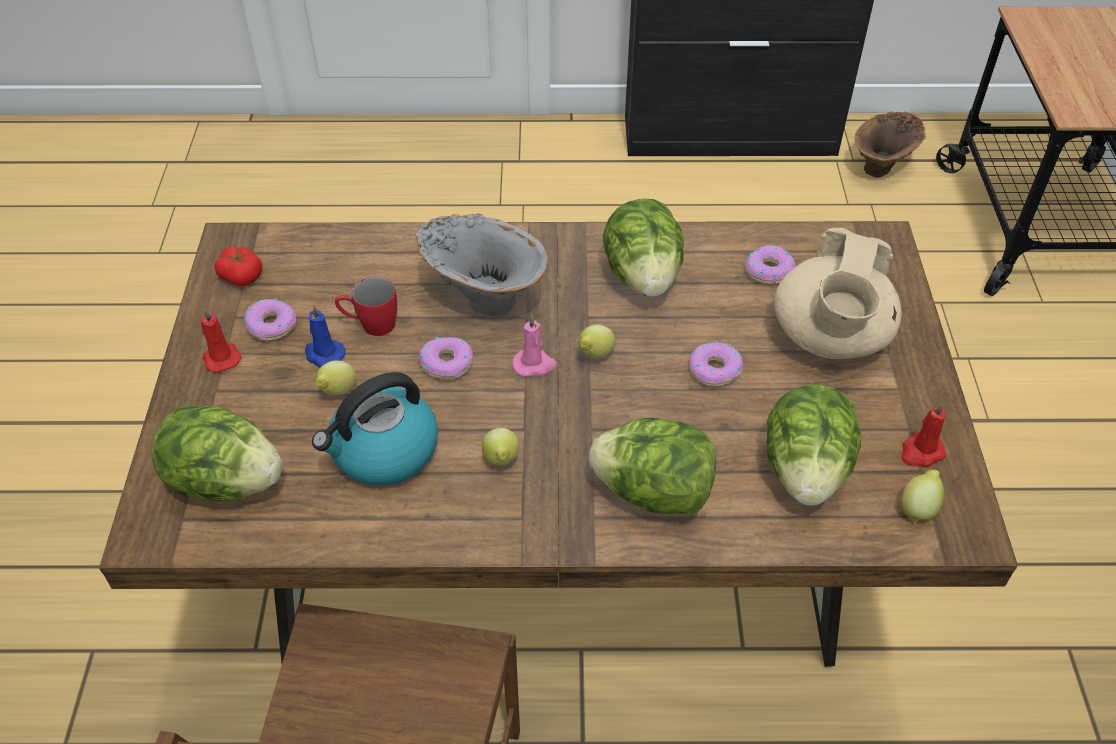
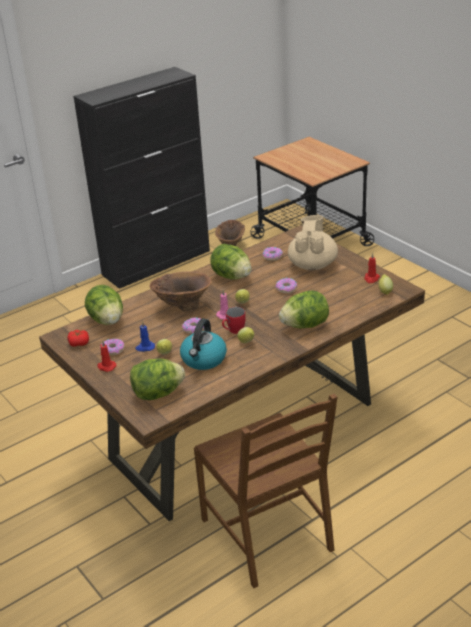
camera: 35 degrees left, 15 degrees down
(370, 325) = (151, 332): red mug -> red mug (233, 331)
(484, 296) = (183, 306): grey vase -> brown vase
(805, 470) = (343, 298): lettuce -> lettuce (107, 320)
(829, 338) = (312, 264): beige teapot -> beige teapot turned 150 degrees counterclockwise

